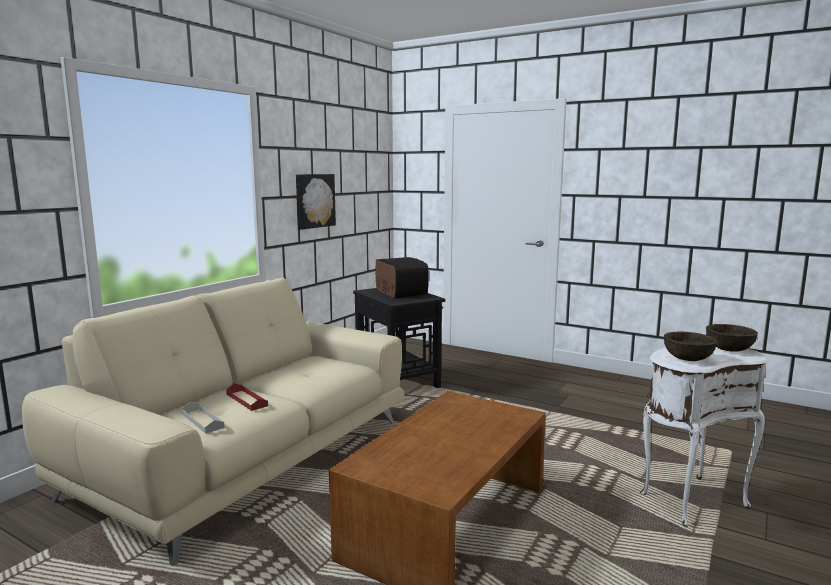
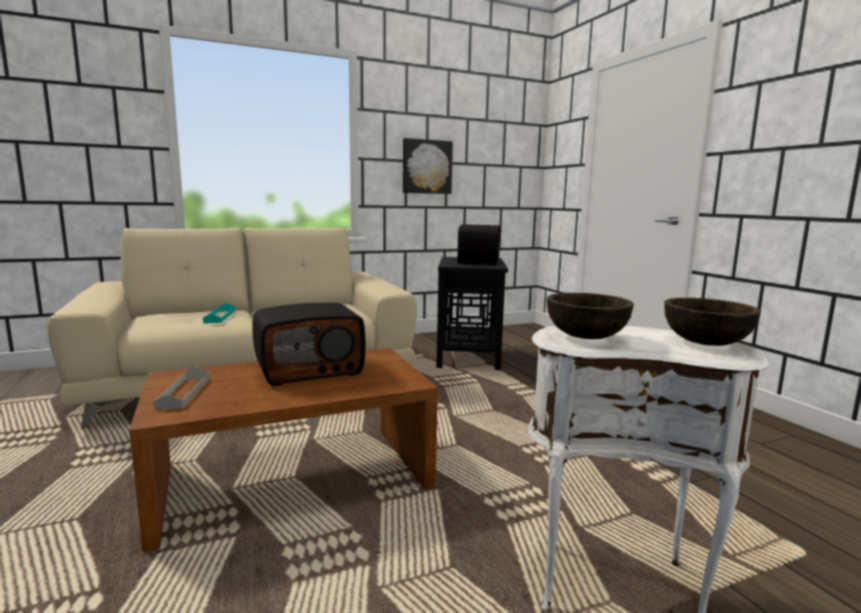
camera: 35 degrees right, 0 degrees up
(202, 420) = (161, 321): grey tray -> grey tray (184, 392)
(246, 400) = (219, 316): red tray -> turquoise tray
(442, 425) = (309, 369): none -> radio

